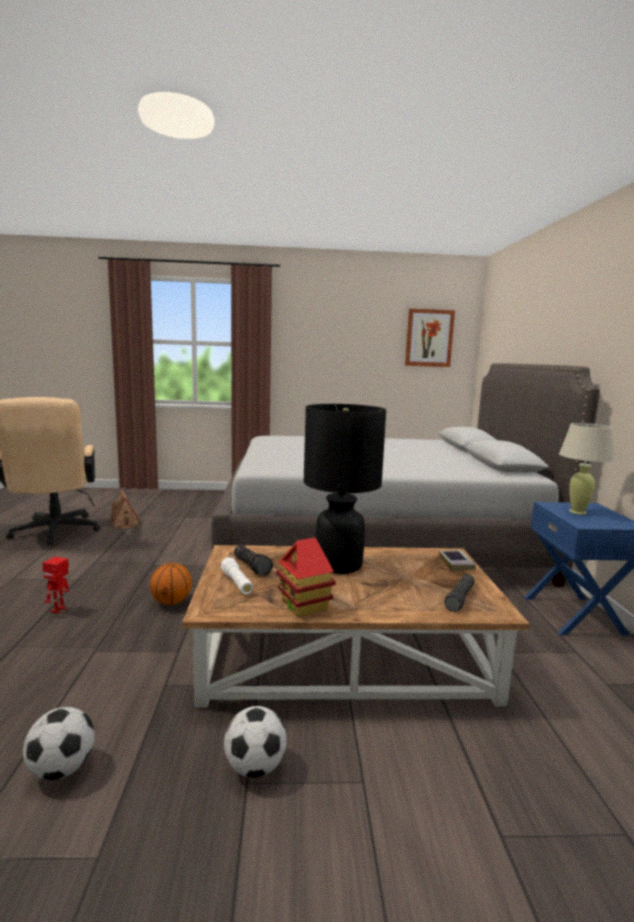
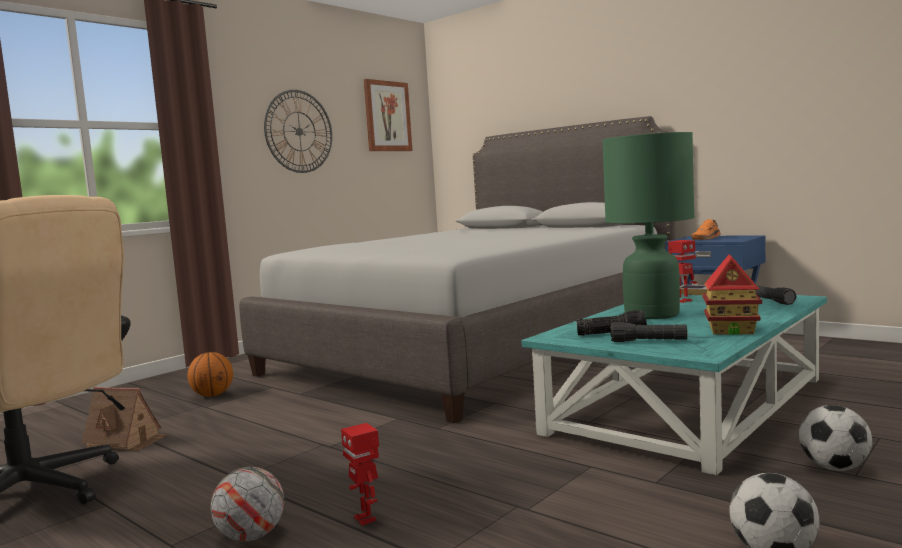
camera: 45 degrees left, 5 degrees down
(27, 591) = (251, 536): none -> football
(171, 602) = (463, 452): basketball -> basketball (213, 395)
(237, 583) = (648, 341): white flashlight -> black flashlight
(339, 564) = (651, 314): black table lamp -> green table lamp
(341, 349) = (299, 131): none -> wall clock
(346, 653) = (687, 404): brown coffee table -> turquoise coffee table
(410, 564) = (683, 301): none -> toy robot
(578, 512) = (707, 238): beige table lamp -> orange shoe

